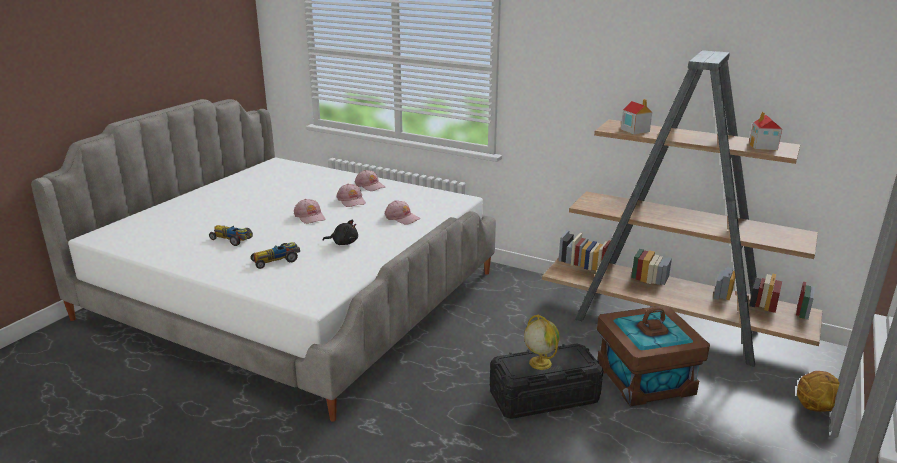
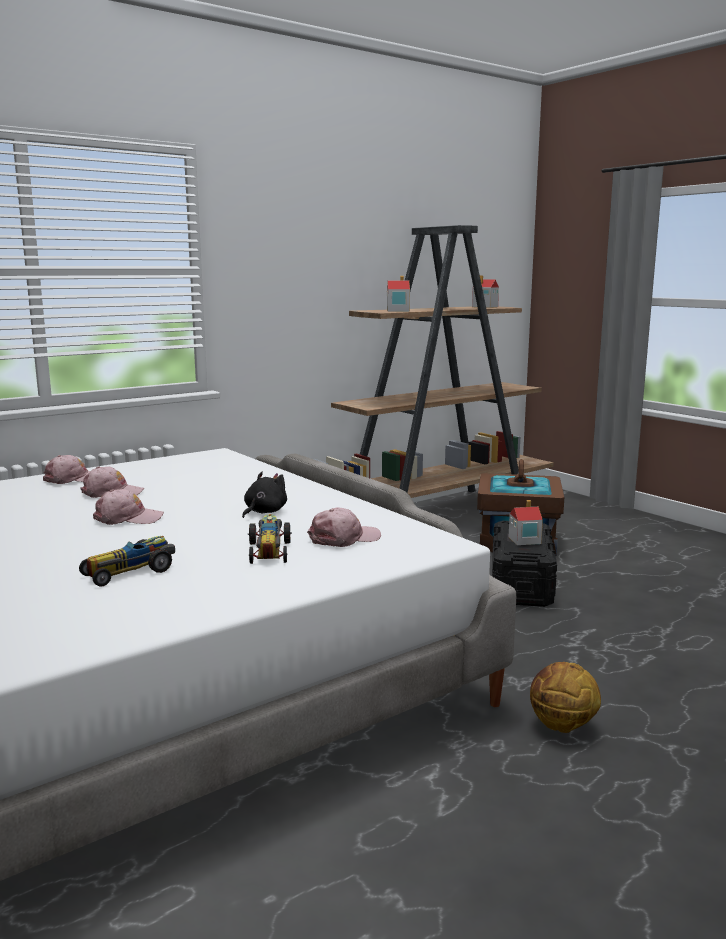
camera: 65 degrees left, 10 degrees down
(402, 218) = (226, 480): pink cap -> pink cap (344, 538)
(539, 363) = (524, 540): globe -> toy house
(815, 408) = (590, 507): basketball -> basketball (561, 726)

